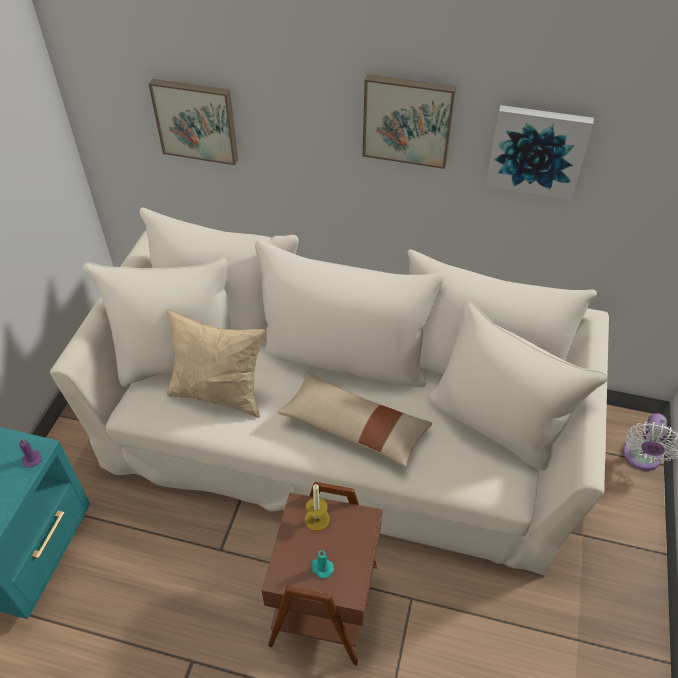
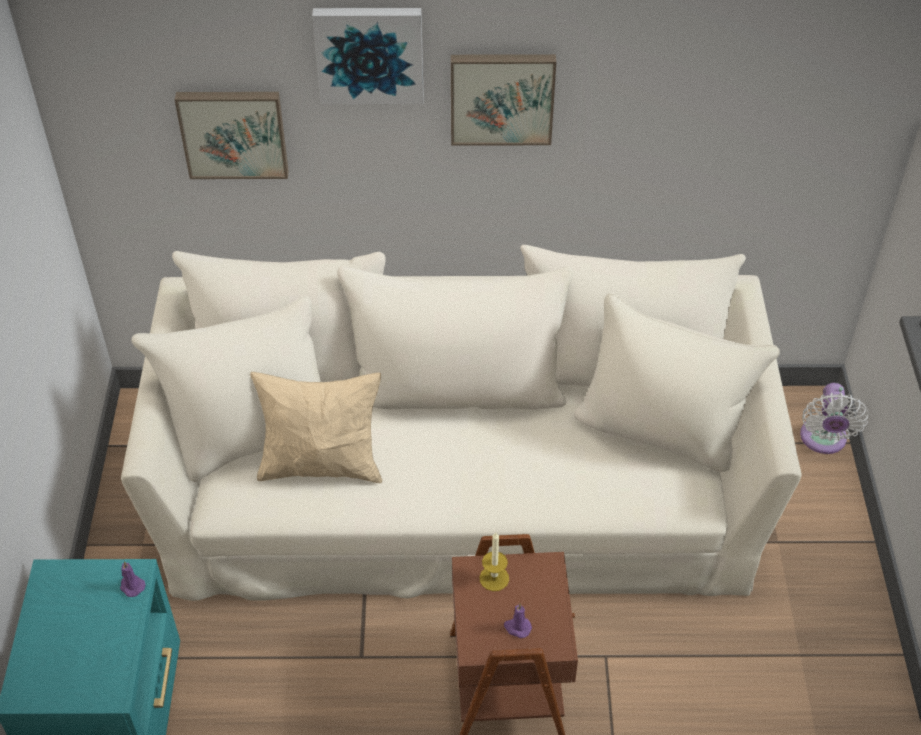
camera: 15 degrees left, 0 degrees up
(321, 567) = (517, 627): turquoise candle -> purple candle
(354, 427) = (499, 470): beige pillow -> none
(537, 150) = (654, 109): picture -> picture (369, 53)

